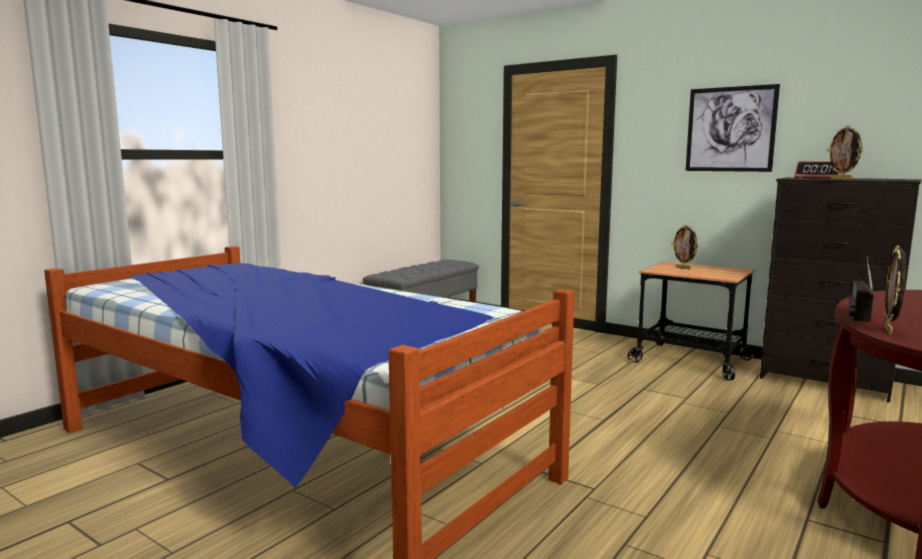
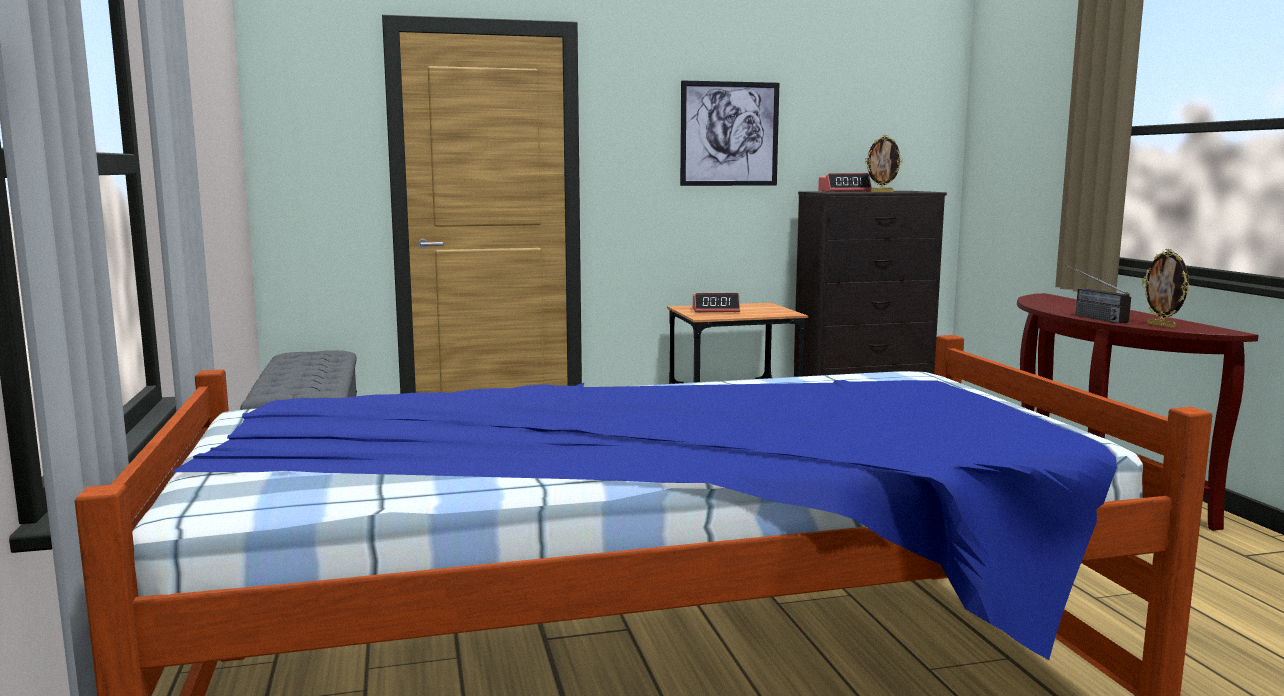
camera: 50 degrees left, 0 degrees up
(683, 268) = (716, 310): picture frame -> alarm clock

